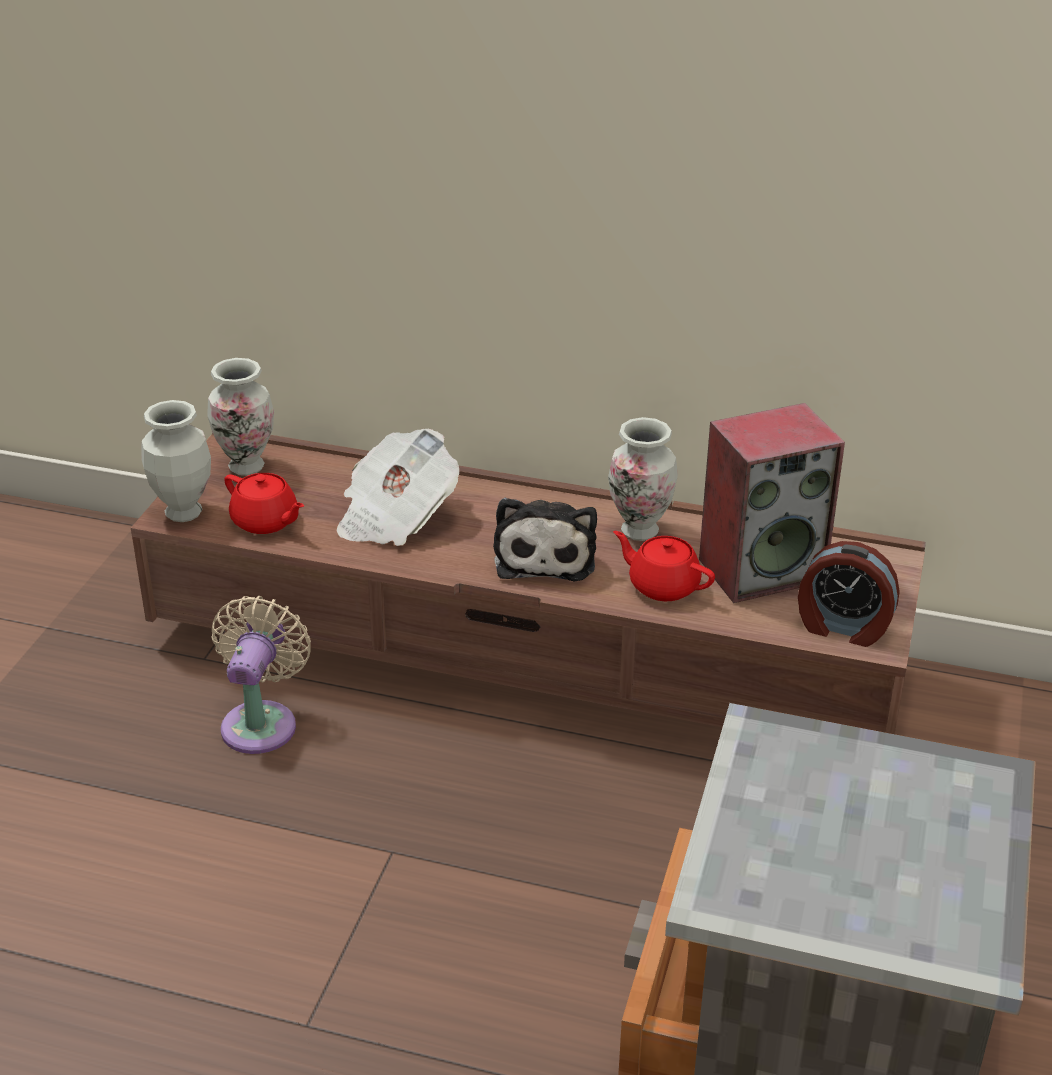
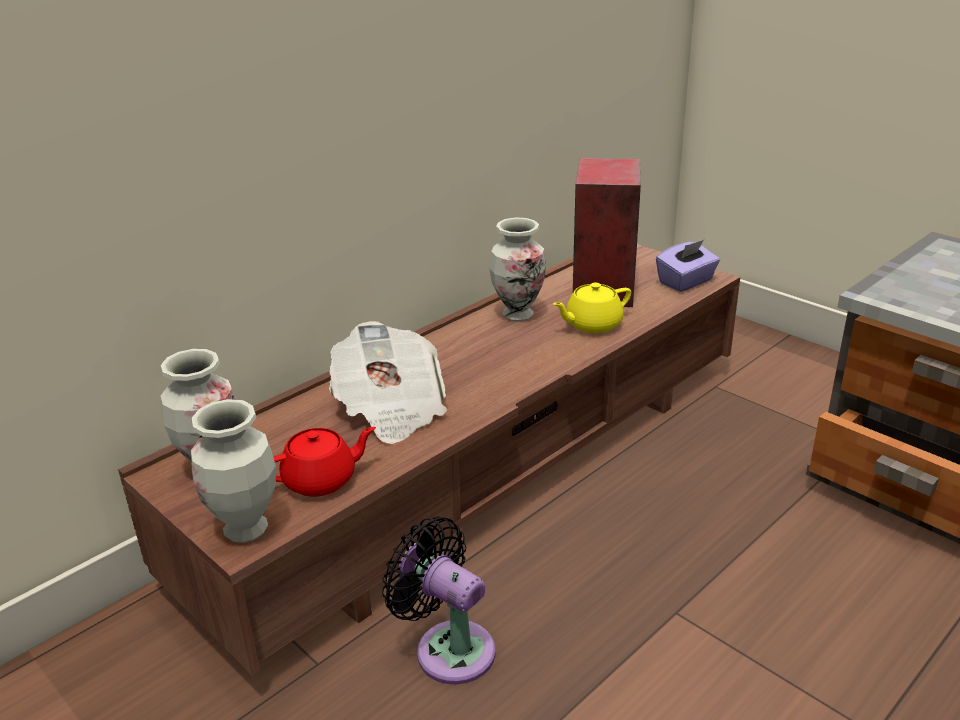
camera: 60 degrees left, 5 degrees down
(261, 722) = (449, 647): beige fan -> black fan
(545, 555) = (513, 357): plush toy -> none
(662, 585) = (592, 324): red teapot -> yellow teapot
(843, 627) = (686, 282): alarm clock -> purple tissue box

